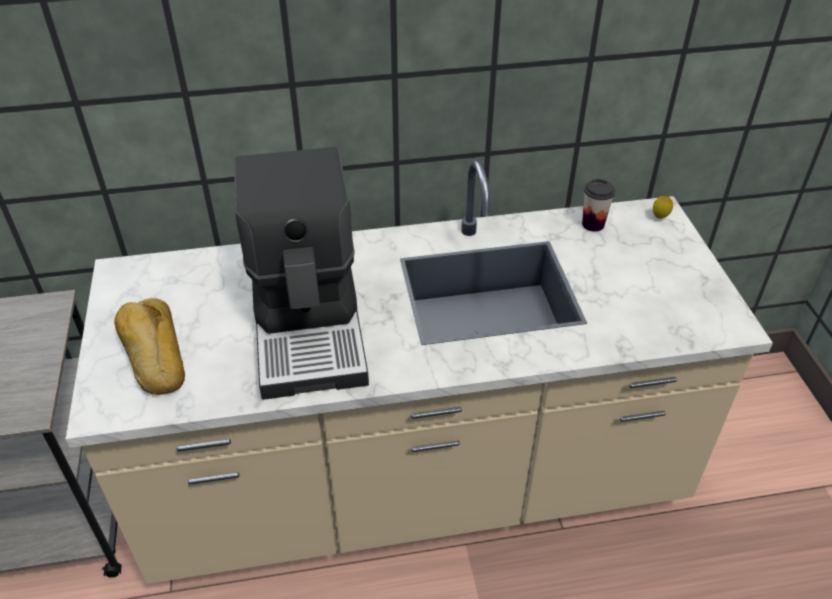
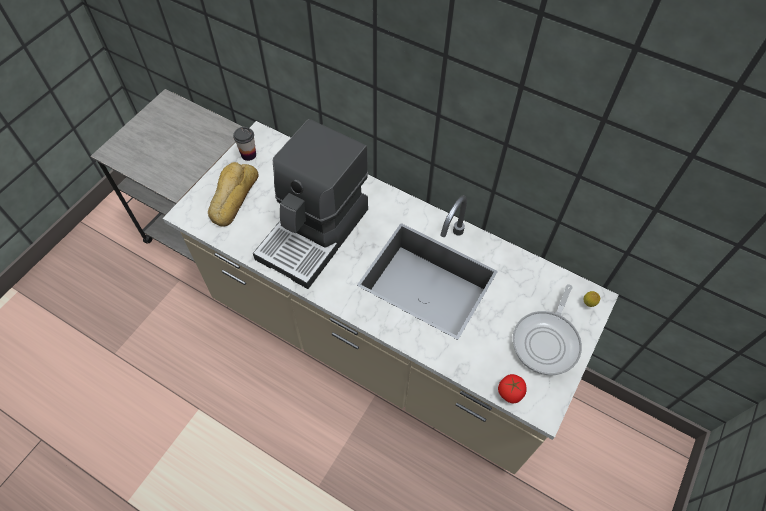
camera: 40 degrees right, 15 degrees up
(593, 224) = (538, 278): cup -> cup (248, 155)
(665, 269) = (547, 341): none -> frying pan
(690, 333) = (510, 392): none -> tomato

